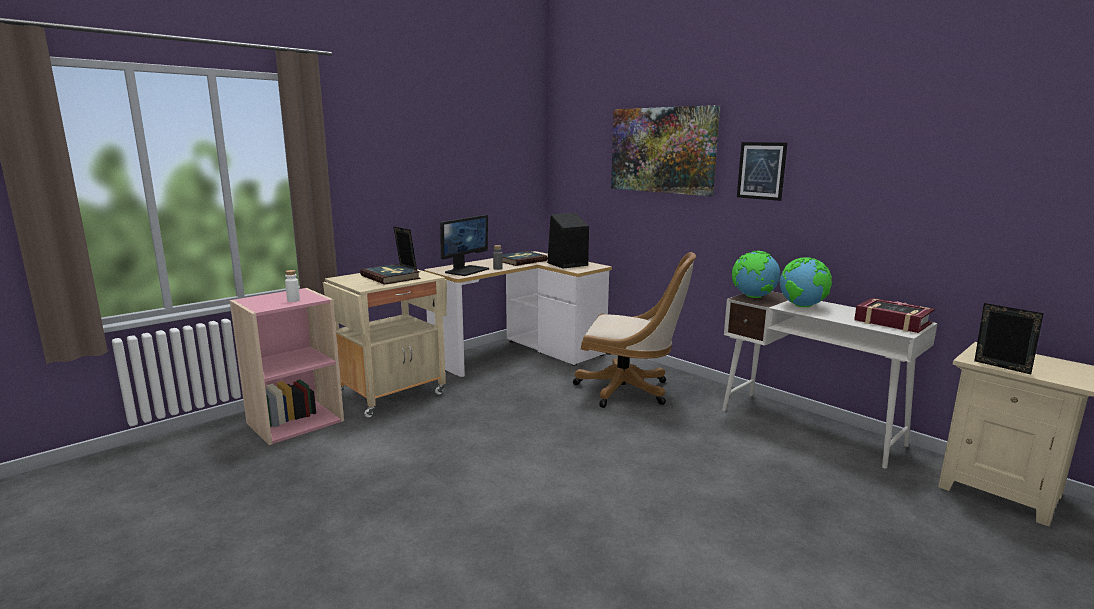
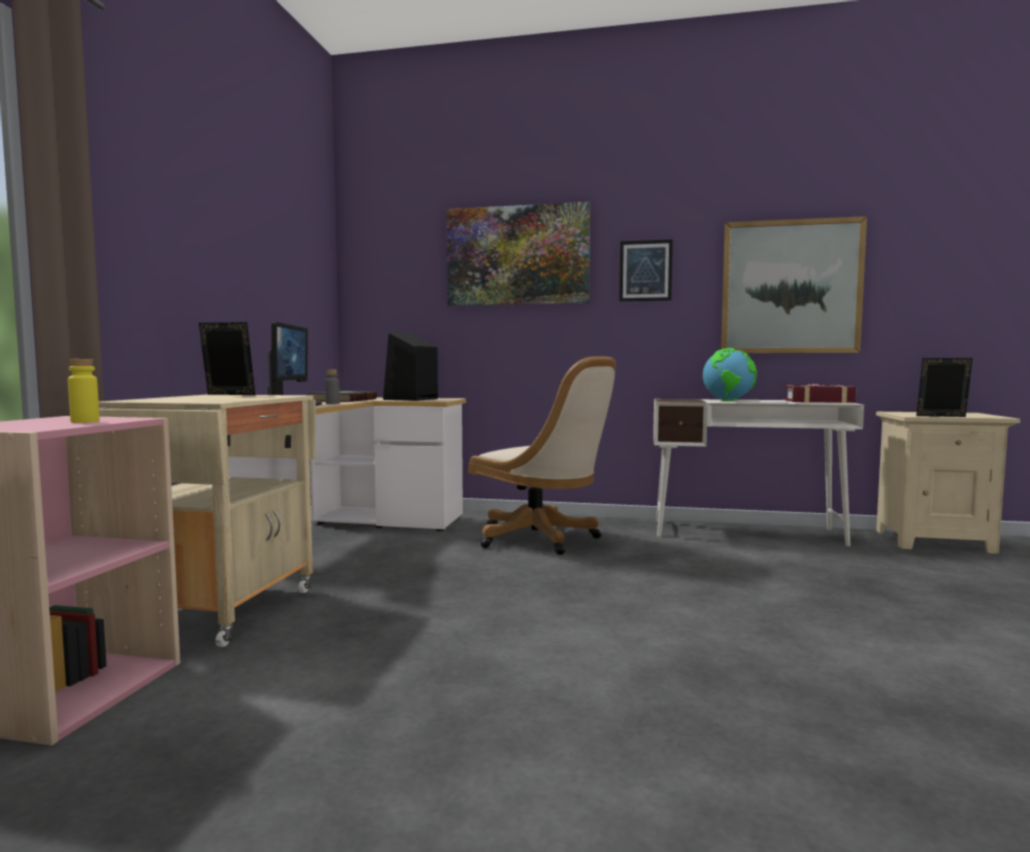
camera: 35 degrees left, 10 degrees down
(293, 300) = (85, 421): white bottle -> yellow bottle
(391, 277) = (224, 397): book -> none
(630, 390) = (544, 539): office chair -> office chair turned 60 degrees clockwise
(753, 297) = (672, 400): globe -> none
(898, 198) = (790, 287): none -> picture

